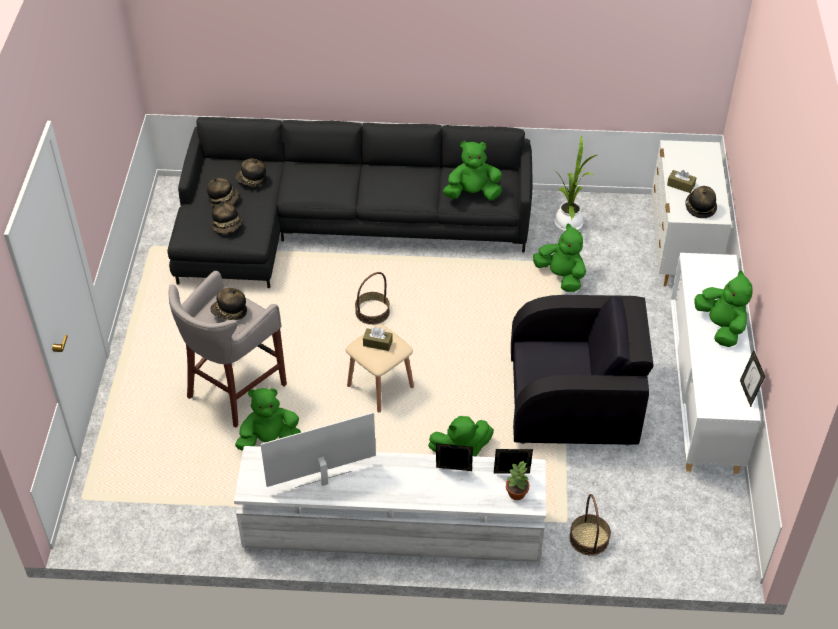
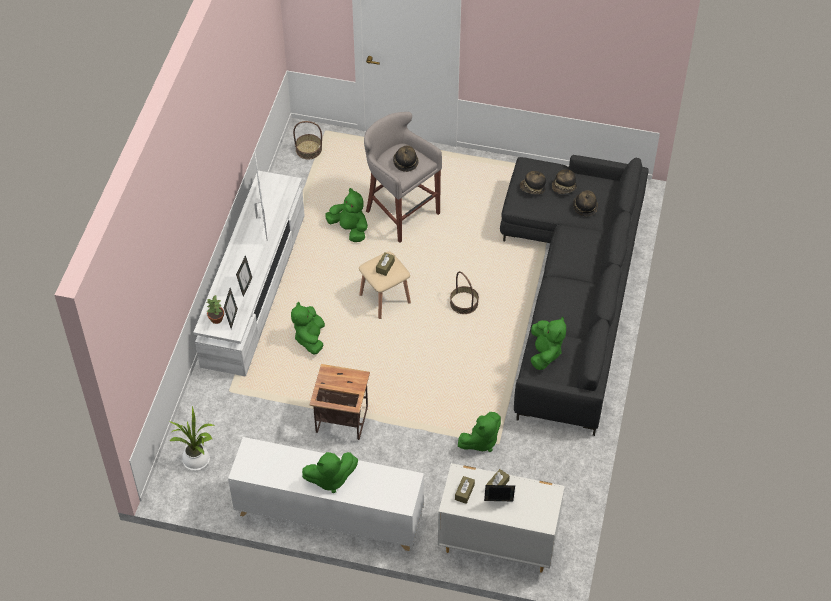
camera: 100 degrees right, 5 degrees up
(269, 440) = (349, 229): green plush toy -> green plush toy turned 45 degrees counterclockwise
(569, 221) = (550, 462): potted plant -> potted plant (198, 461)
(573, 400) = (341, 420): black armchair -> side table
(589, 538) = (211, 402): basket -> basket (308, 150)
(700, 207) = (464, 492): hat -> brown tissue box
(748, 393) = (256, 477): picture frame -> picture frame (498, 503)

